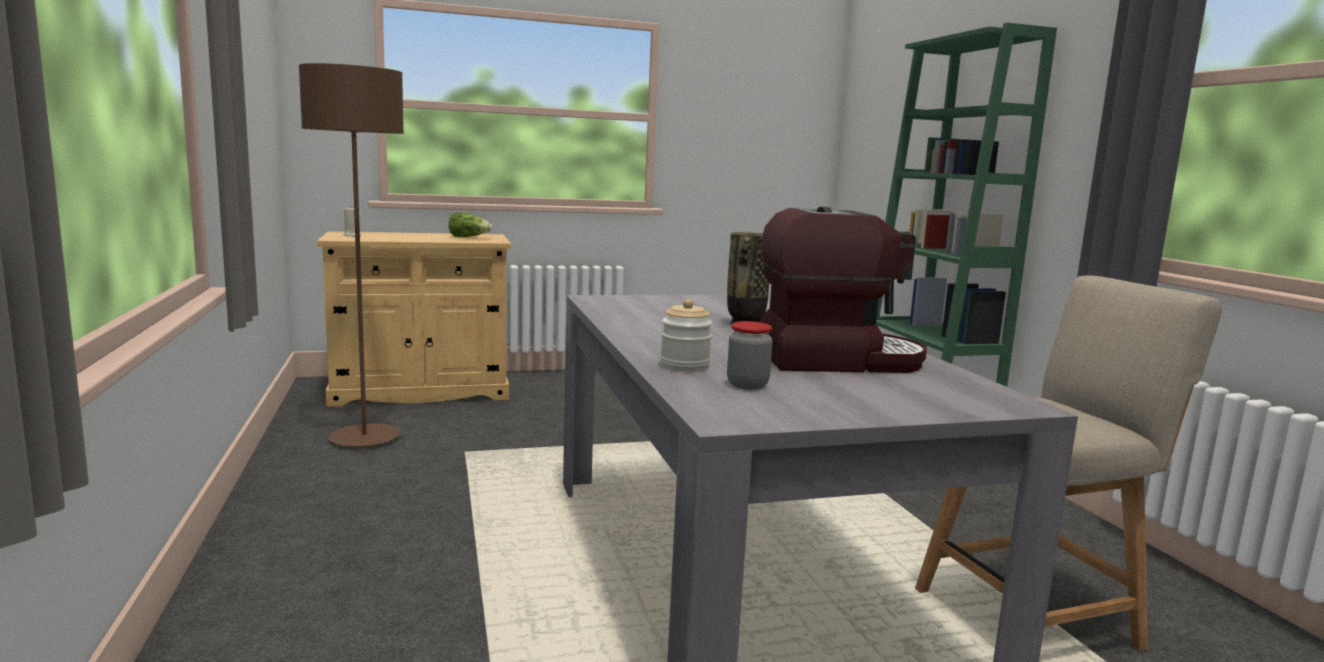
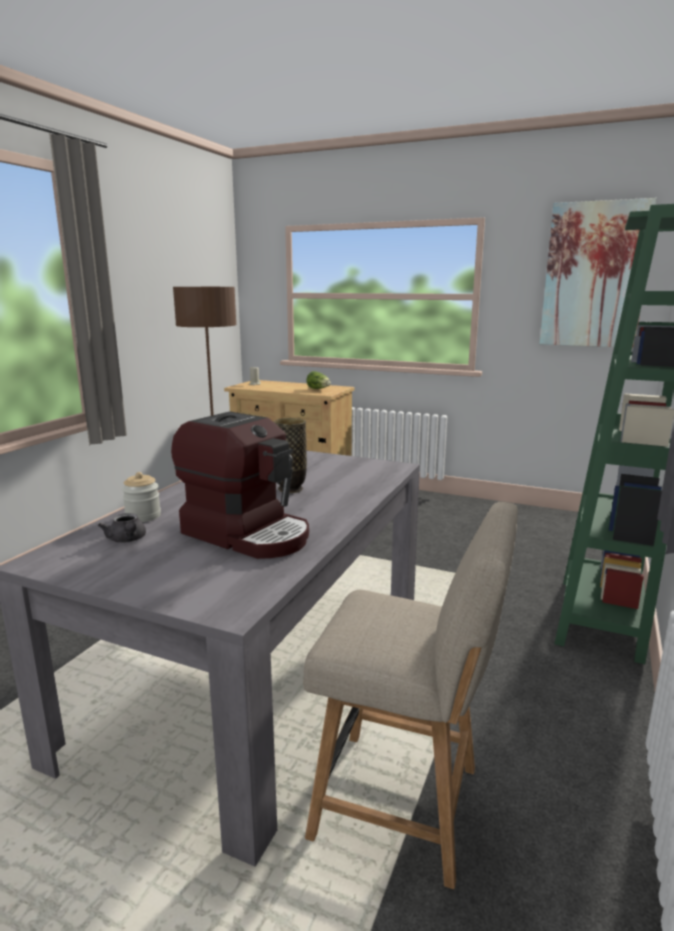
camera: 40 degrees right, 5 degrees up
(747, 385) = (127, 540): jar -> grey teapot
(773, 101) = (594, 275): none -> picture

